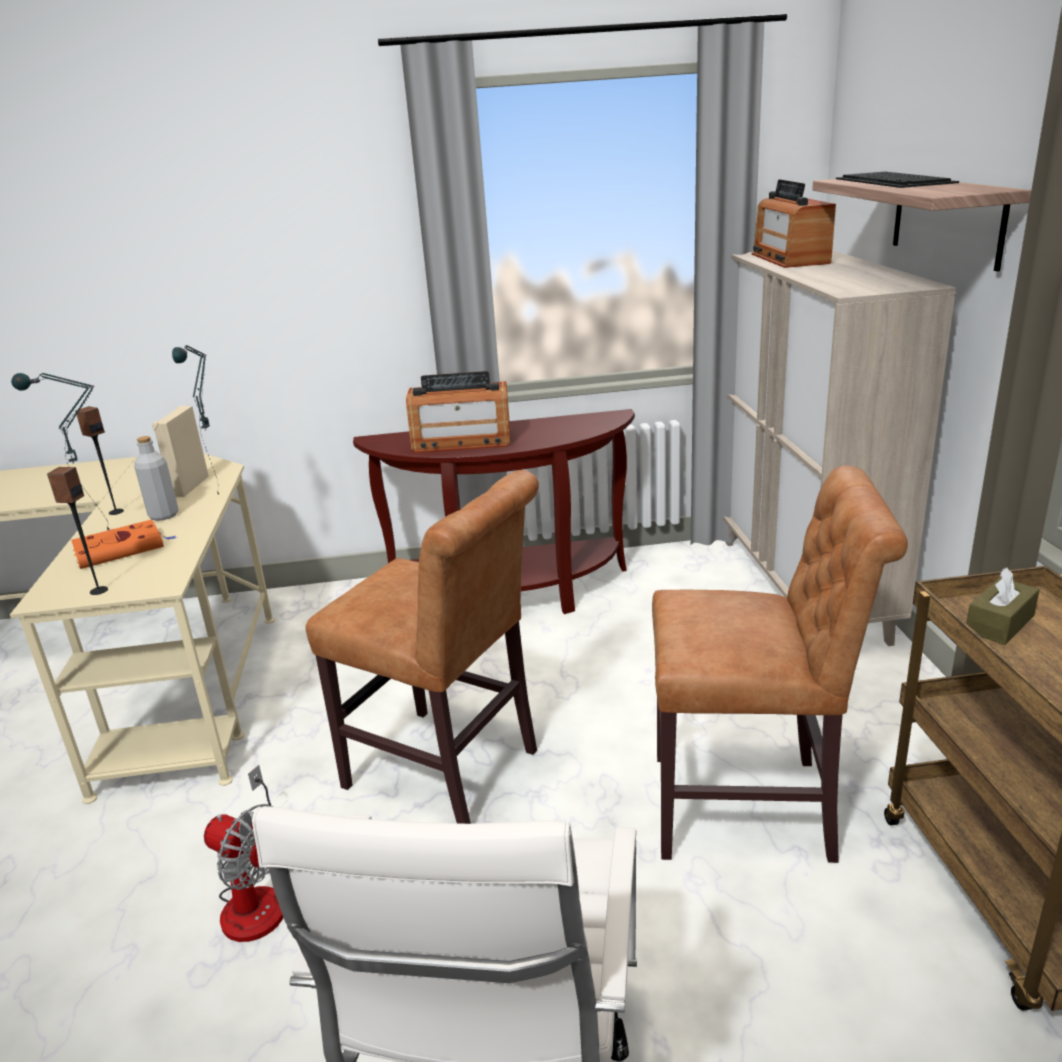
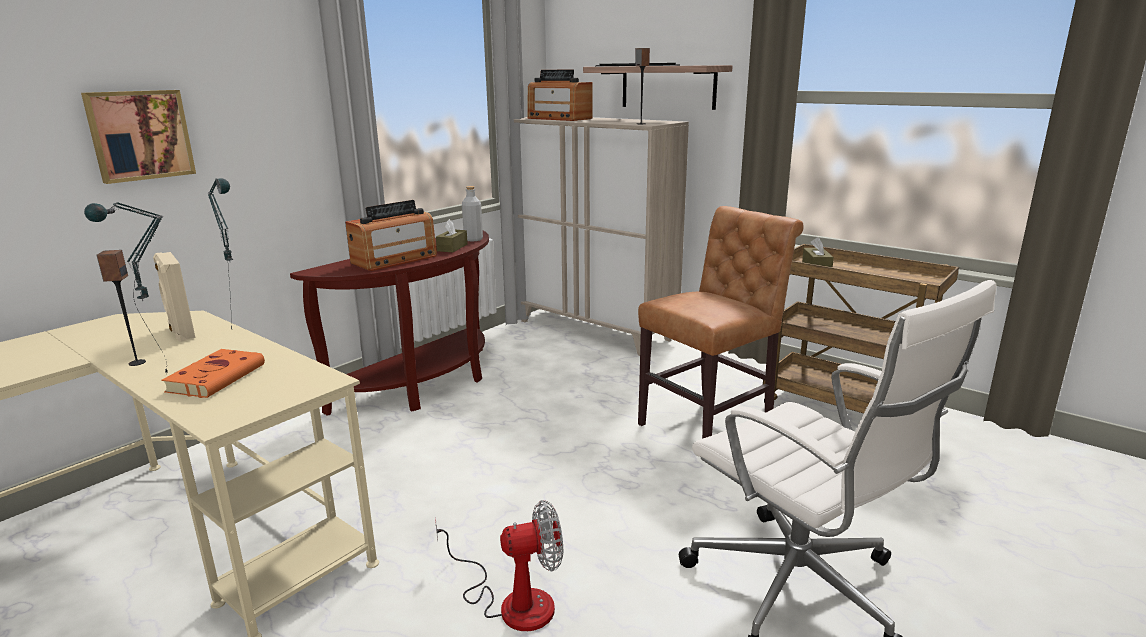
camera: 45 degrees left, 5 degrees down
(98, 591) = (268, 401): speaker -> speaker (640, 124)
(164, 515) = (204, 351): grey bottle -> grey bottle (473, 239)
(221, 279) = (140, 135): none -> picture
(450, 772) = (535, 482): brown chair -> none
(546, 437) = (452, 247): none -> brown tissue box

